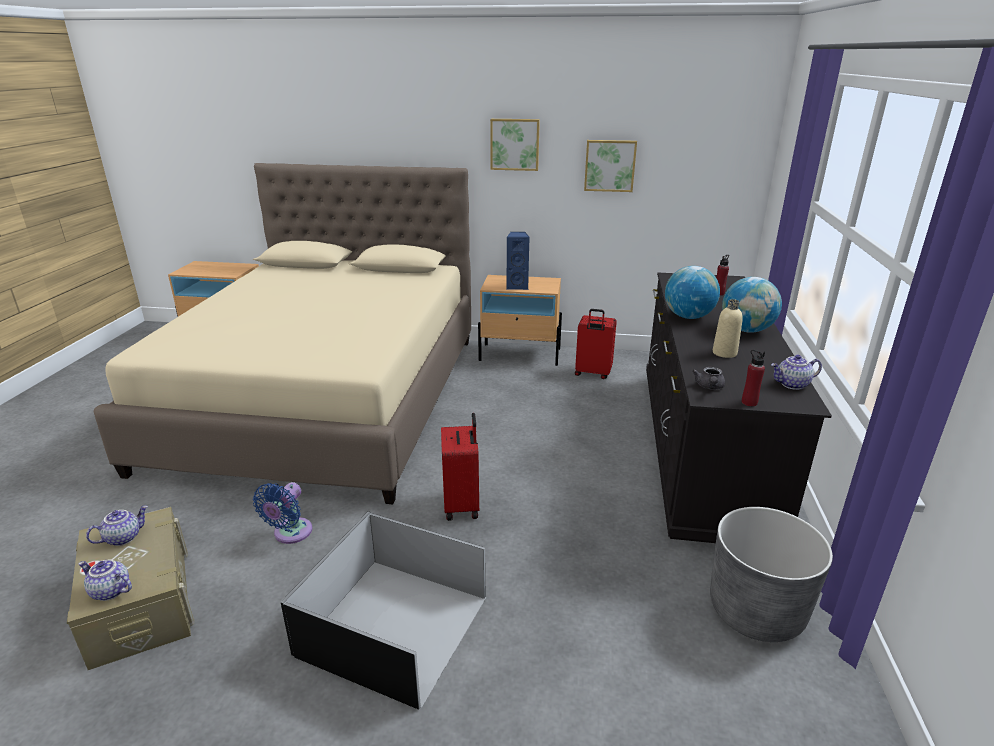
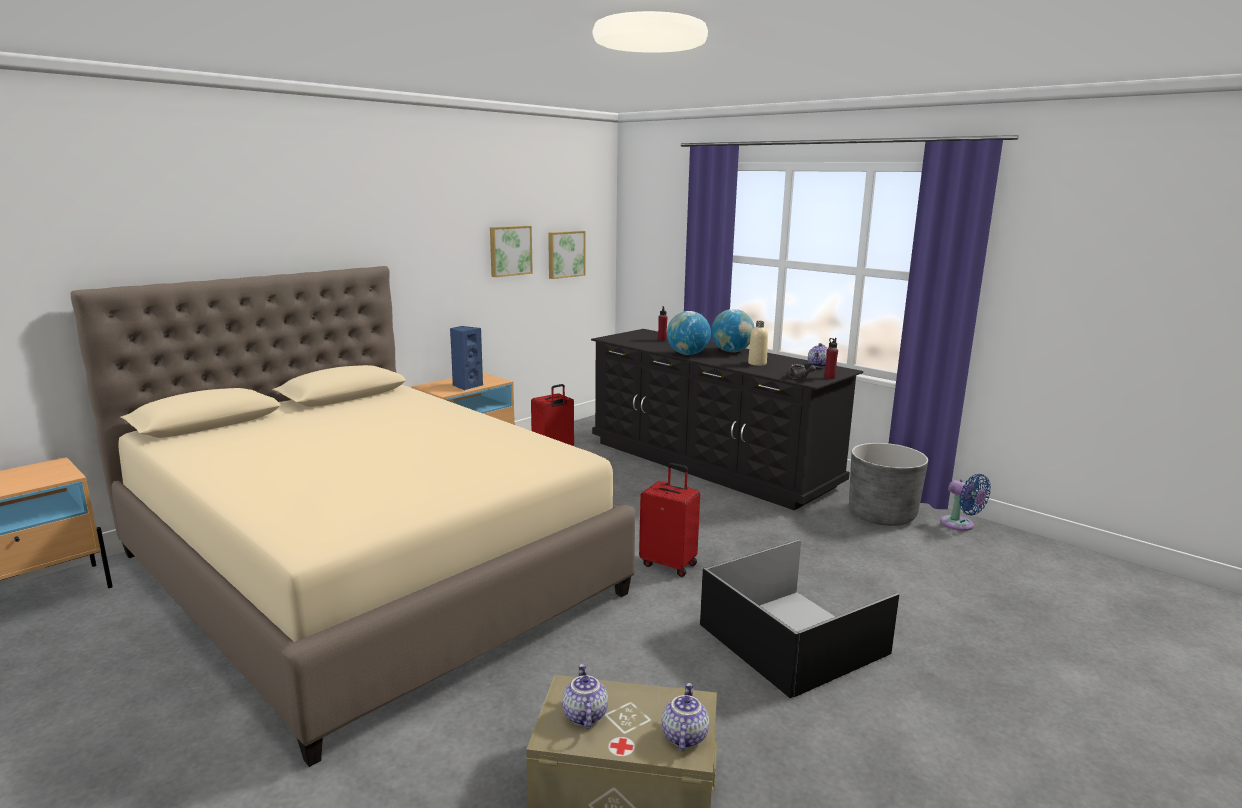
camera: 55 degrees left, 10 degrees down
(109, 591) = (683, 736): teapot -> teapot turned 135 degrees clockwise
(290, 534) = (609, 659): blue fan -> blue fan (960, 525)
(515, 144) = (426, 236): picture -> picture (565, 254)

